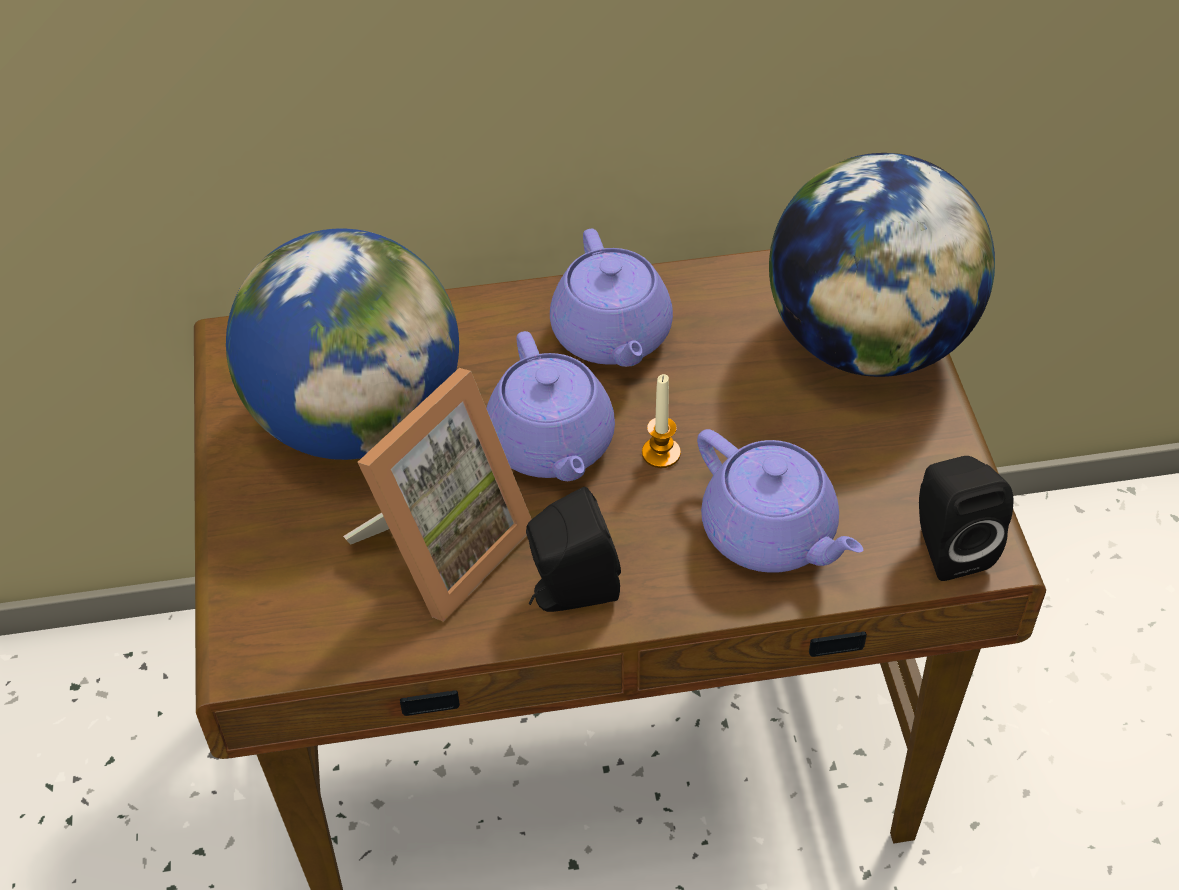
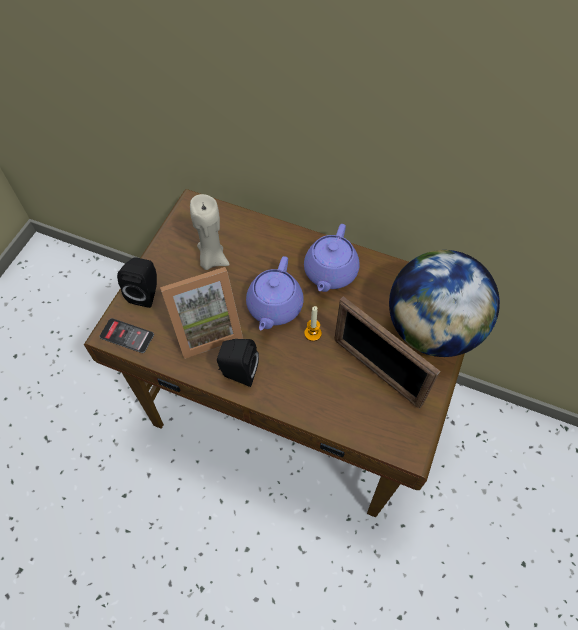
camera: 30 degrees right, 10 degrees up
(285, 643) = (127, 336): none -> phone
(357, 419) = (212, 259): globe -> beige candle
(771, 534) = (330, 392): purple teapot -> none
(826, 458) = (376, 371): none -> picture frame
(947, 546) = (397, 438): black speaker -> black speaker (146, 292)

